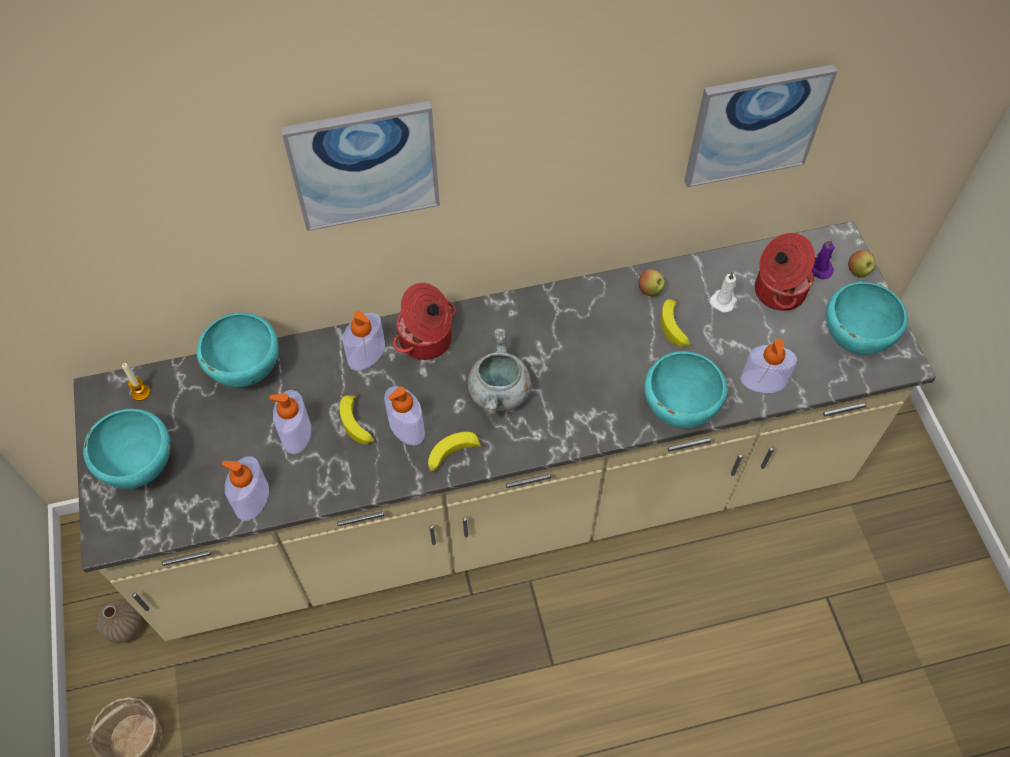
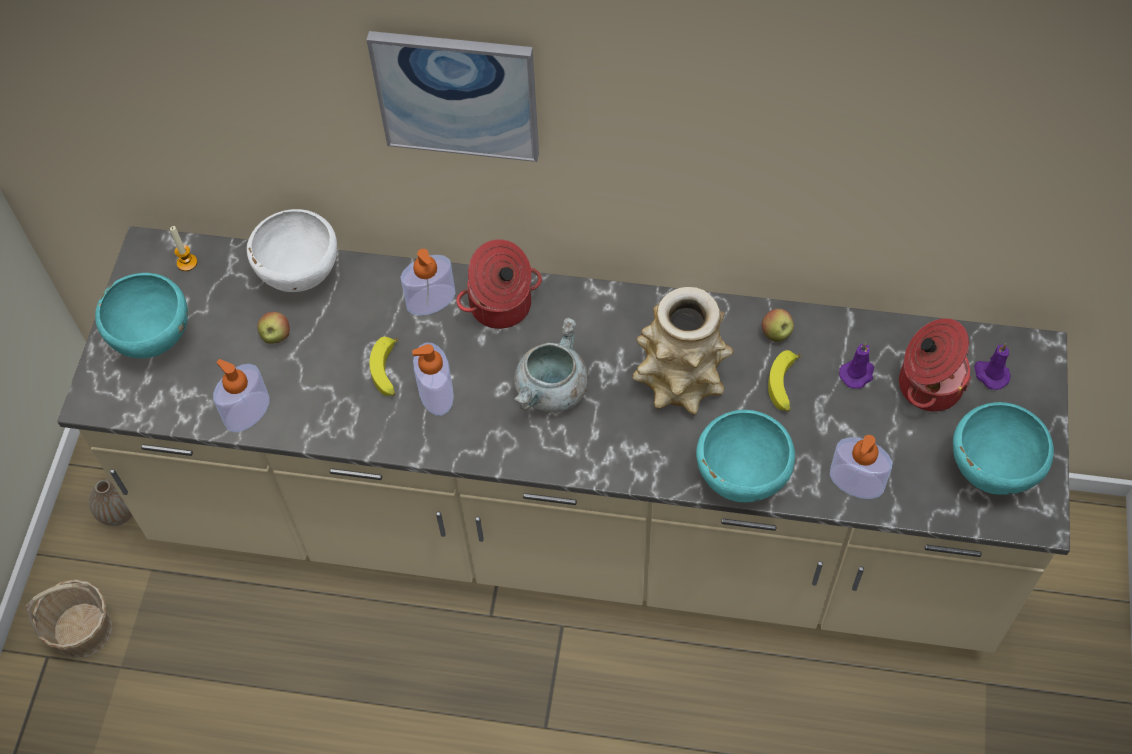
camera: 25 degrees right, 0 degrees up
(246, 371) = (300, 276): turquoise bowl -> white bowl
(296, 433) = (321, 359): soap dispenser -> none
(452, 456) = (469, 440): banana -> none
(595, 350) = (680, 380): none -> vase
(723, 300) = (857, 374): white candle -> purple candle
(755, 125) = (930, 179): picture -> none
(858, 272) = (1039, 394): apple -> apple (276, 336)

